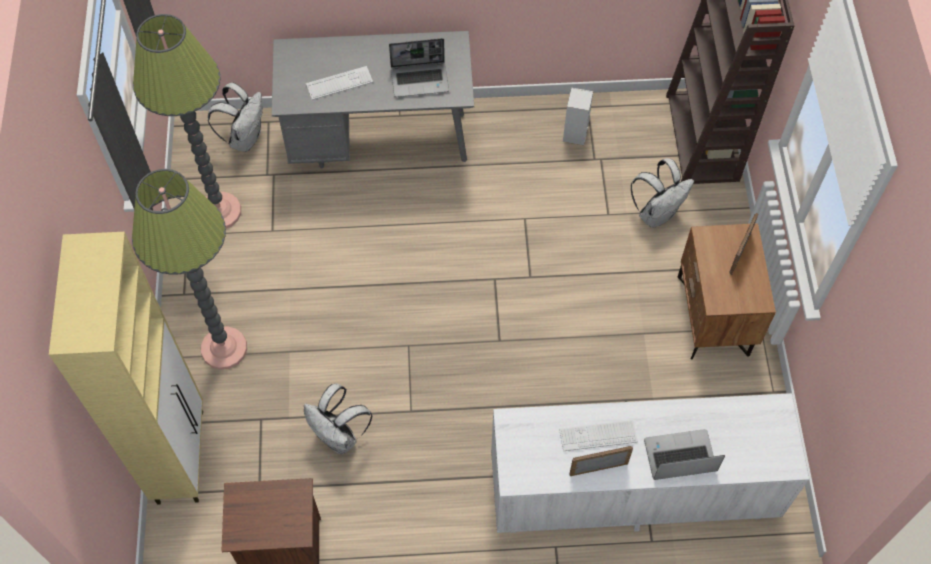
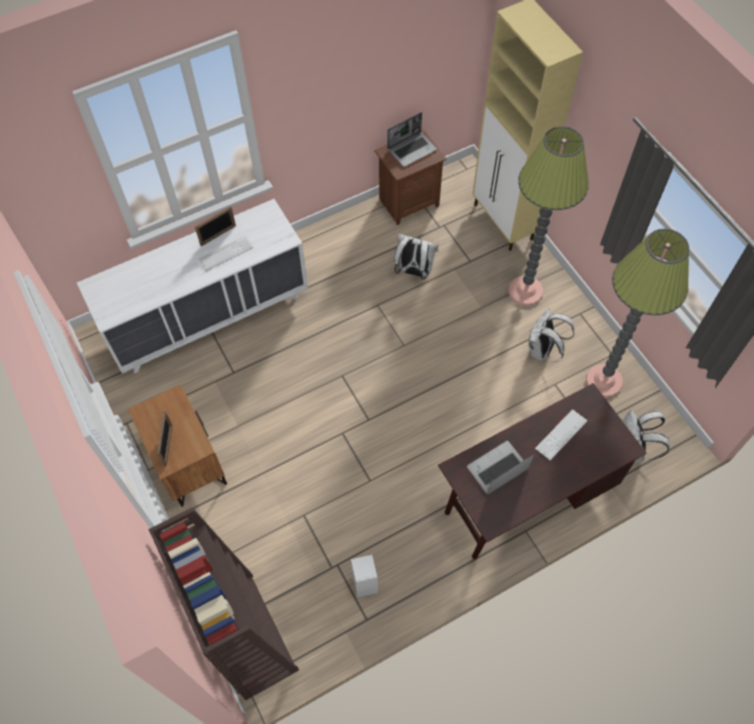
camera: 155 degrees right, 0 degrees up
(379, 140) = (526, 498): grey desk -> brown desk
(657, 213) = (263, 534): white backpack -> white backpack (542, 350)
(679, 457) = (167, 262): laptop -> laptop (412, 149)

